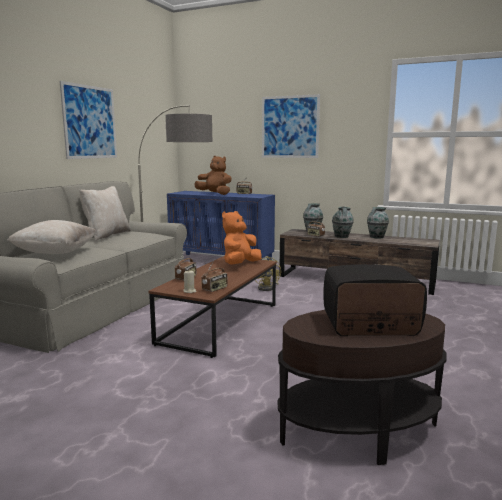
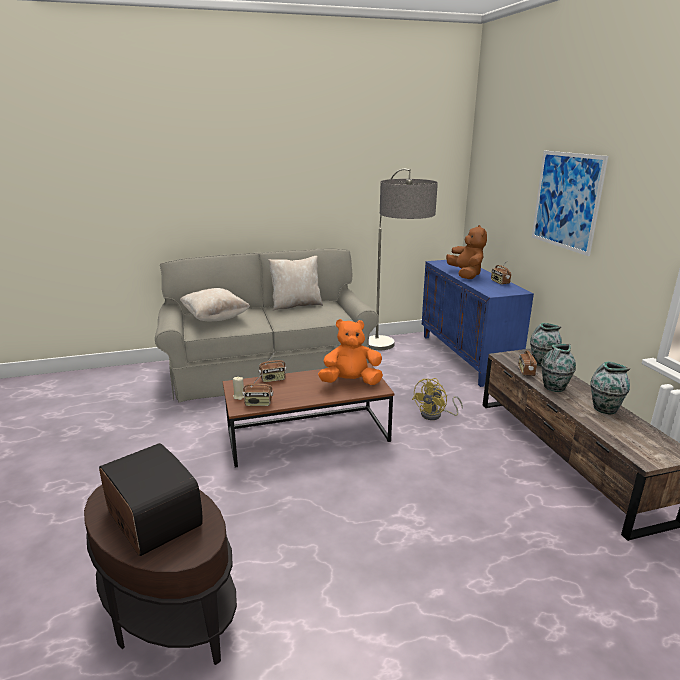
camera: 50 degrees right, 10 degrees up
(90, 122) = (319, 183): picture -> none

